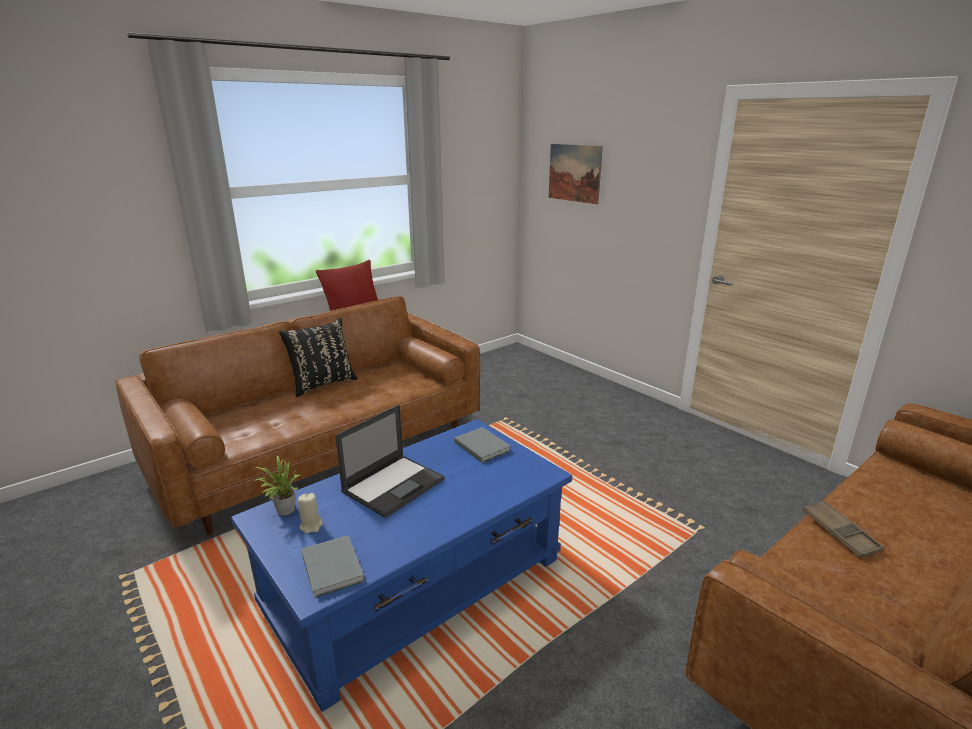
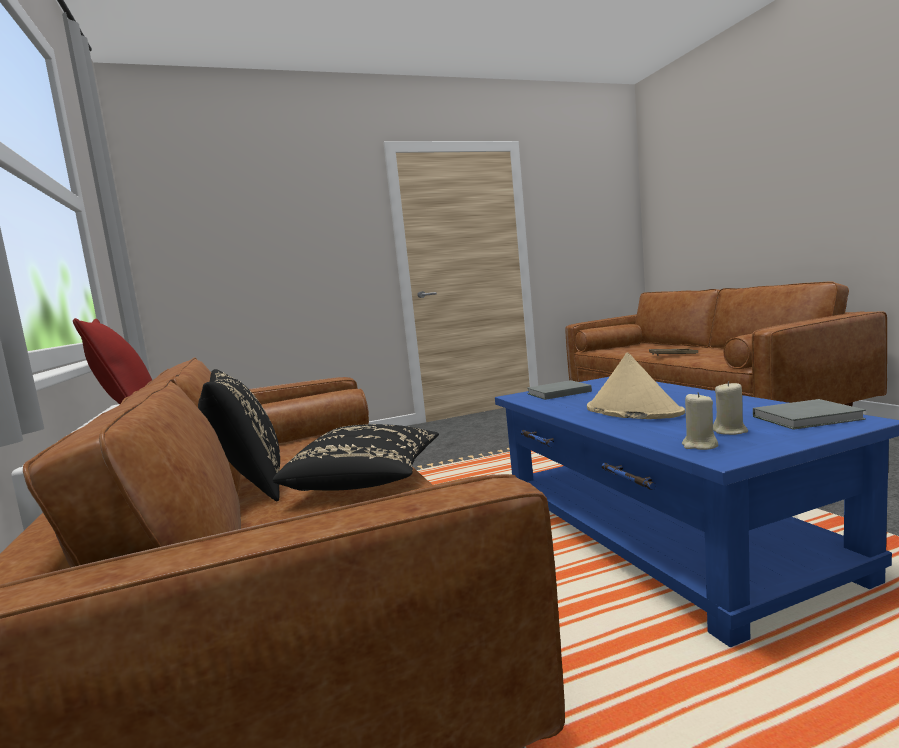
camera: 70 degrees left, 15 degrees down
(283, 510) = (699, 445): potted plant -> beige candle
(315, 413) = (366, 481): none -> black pillow
(394, 484) = (632, 411): laptop -> beige hat
(574, 173) = (228, 229): picture -> none

